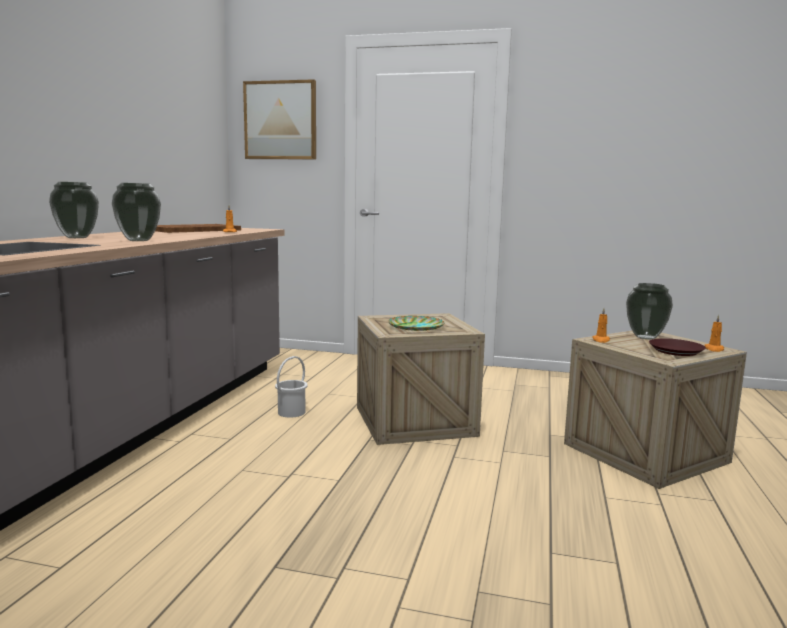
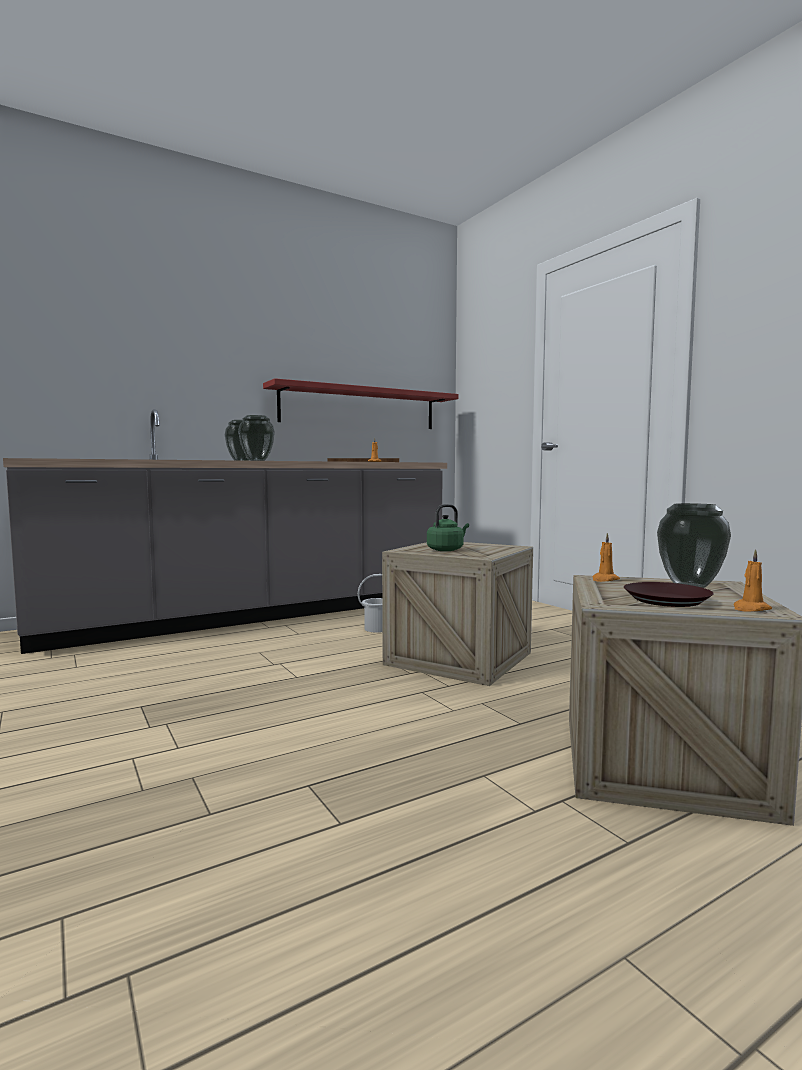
camera: 45 degrees right, 5 degrees down
(159, 162) = (359, 408): none -> red shelf
(280, 120) = (488, 362): picture -> none
(415, 327) = (447, 550): plate -> green kettle

